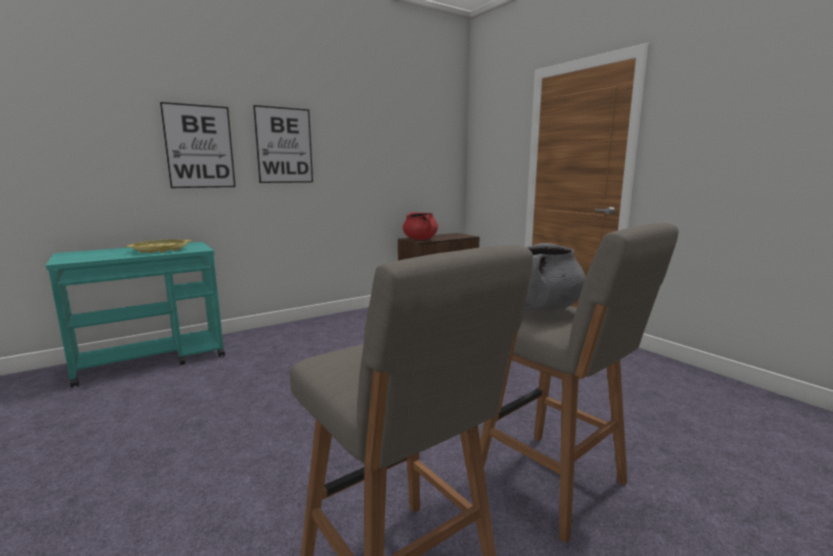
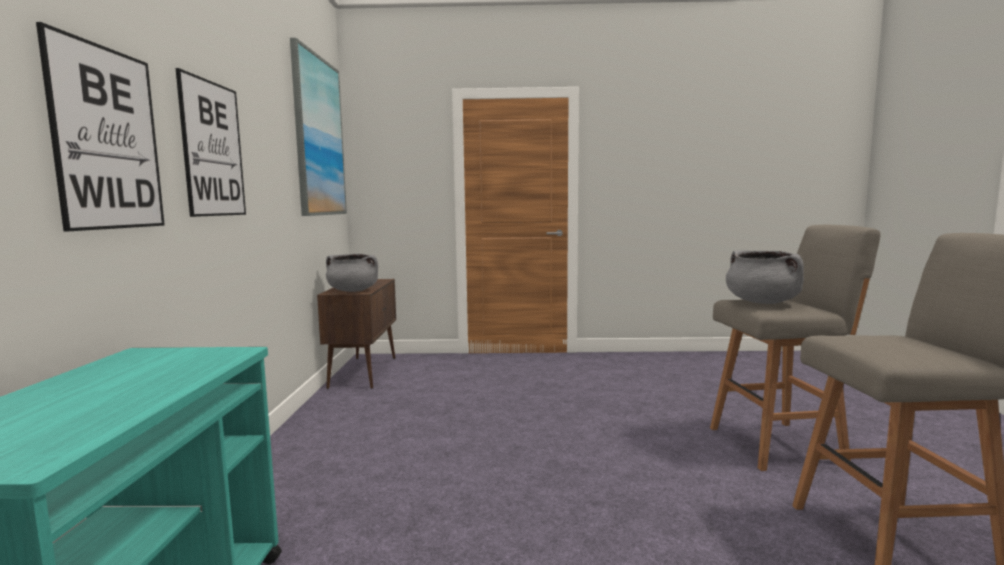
camera: 55 degrees left, 5 degrees down
(161, 250) = (153, 374): yellow tray -> none
(420, 239) = (353, 291): red cooking pot -> grey cooking pot
(422, 126) = (319, 137): none -> picture

